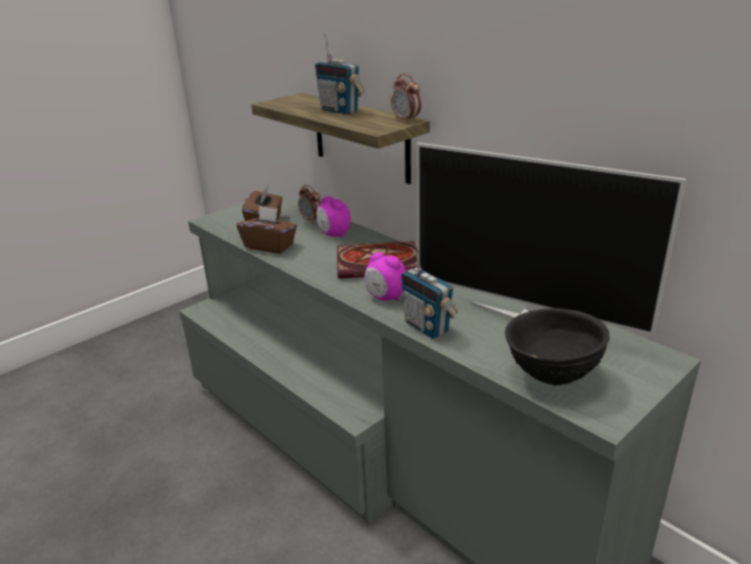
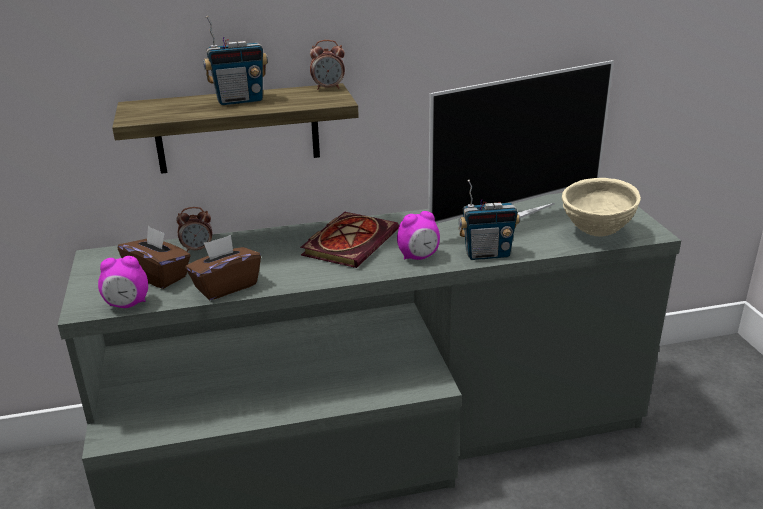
camera: 60 degrees left, 0 degrees up
(334, 235) = (254, 247): alarm clock -> alarm clock (127, 305)
(551, 377) = (596, 233): black bowl -> beige bowl

